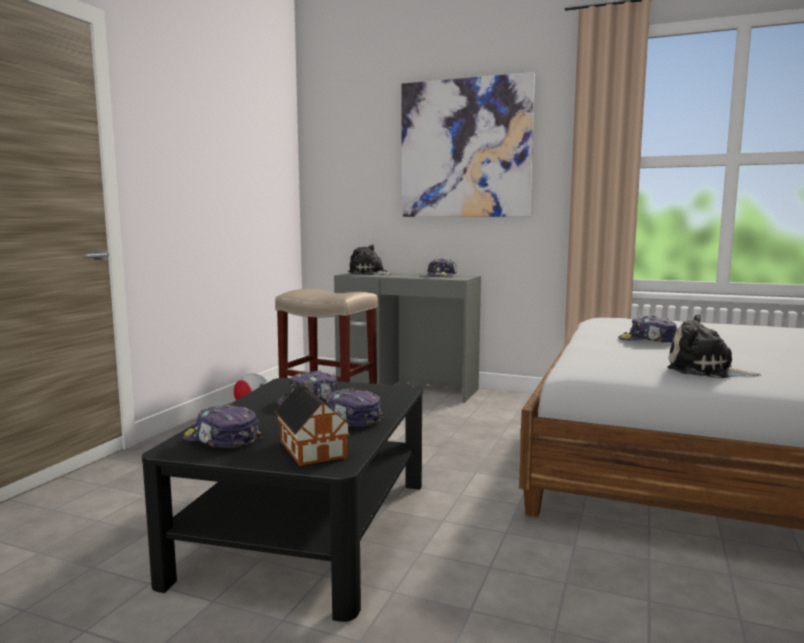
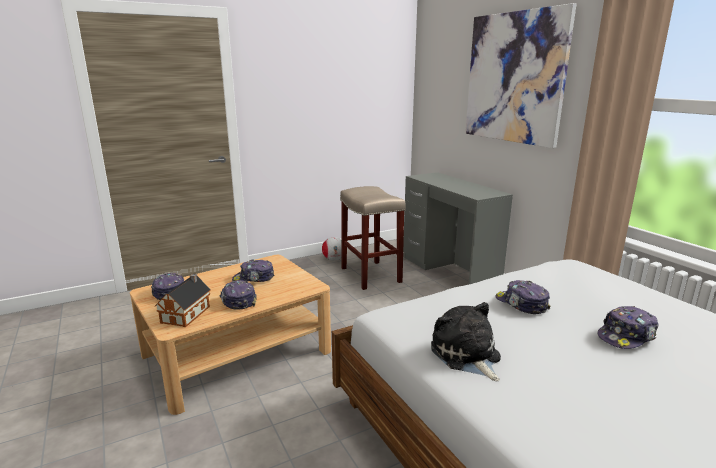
camera: 40 degrees right, 10 degrees up
(308, 528) = (237, 353): black coffee table -> beige coffee table
(369, 273) = (435, 177): plush toy -> none
(441, 276) = (477, 190): cap -> cap (626, 336)

